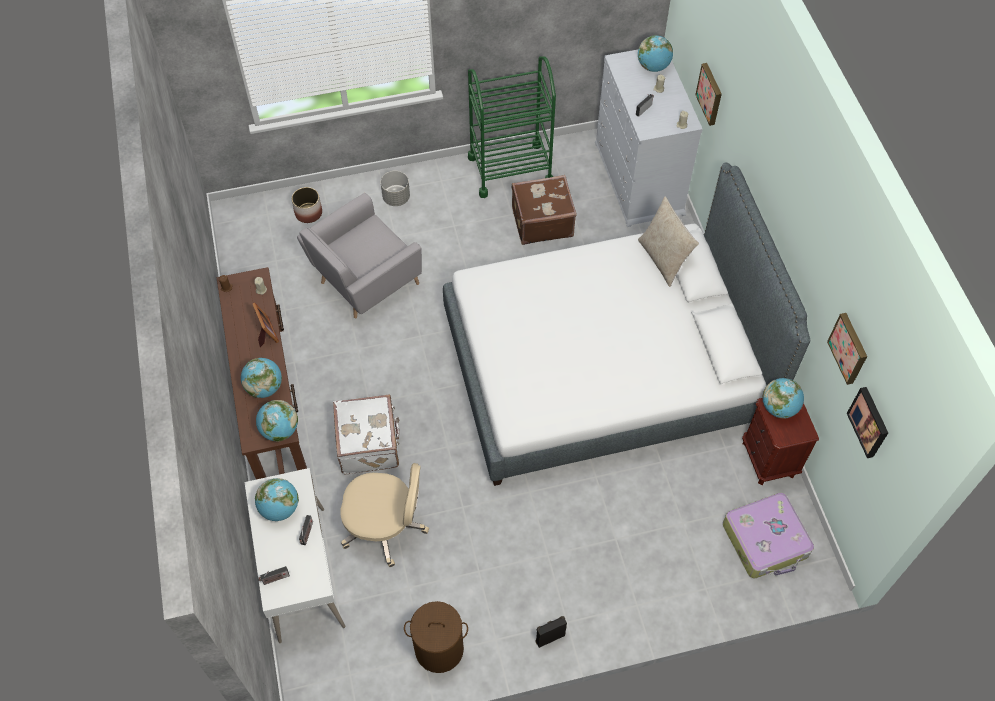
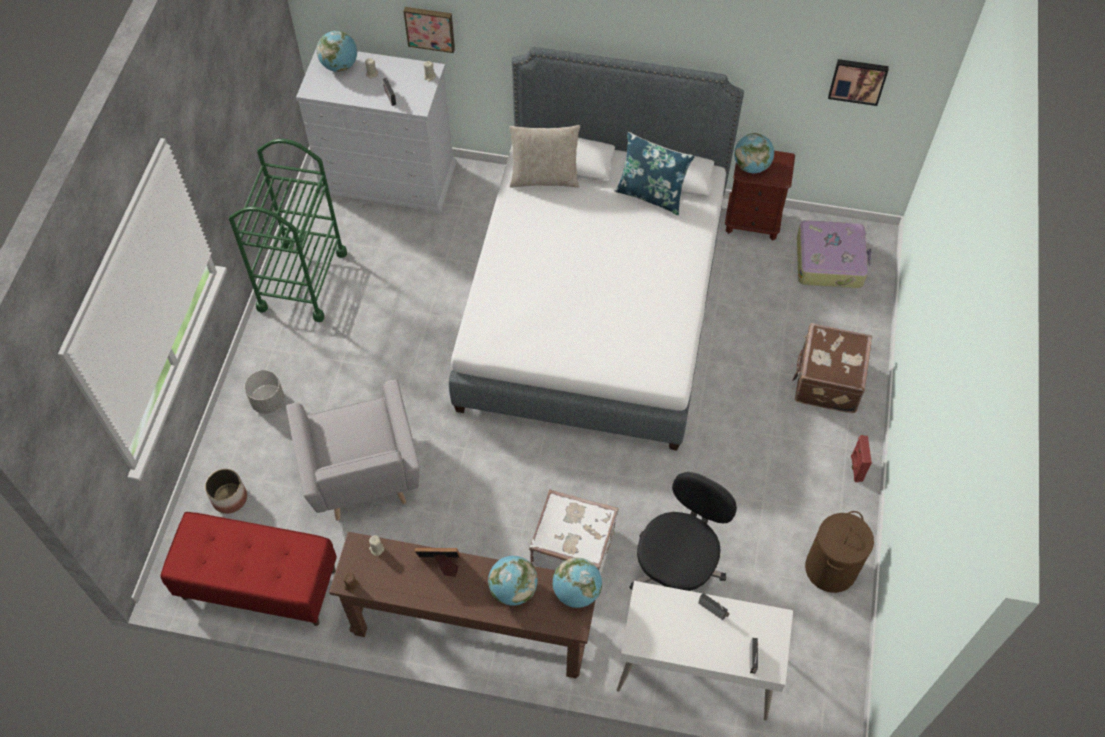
camera: 65 degrees left, 0 degrees up
(251, 260) = (259, 584): none -> red bench
(280, 508) = (671, 626): globe -> none
(385, 526) = (677, 567): beige office chair -> black office chair
(541, 221) = (388, 281): brown suitcase -> brown suitcase (826, 381)
(549, 637) = (855, 468): black speaker -> red speaker
(696, 342) = (651, 194): none -> blue pillow
(849, 348) = (796, 51): picture -> none

